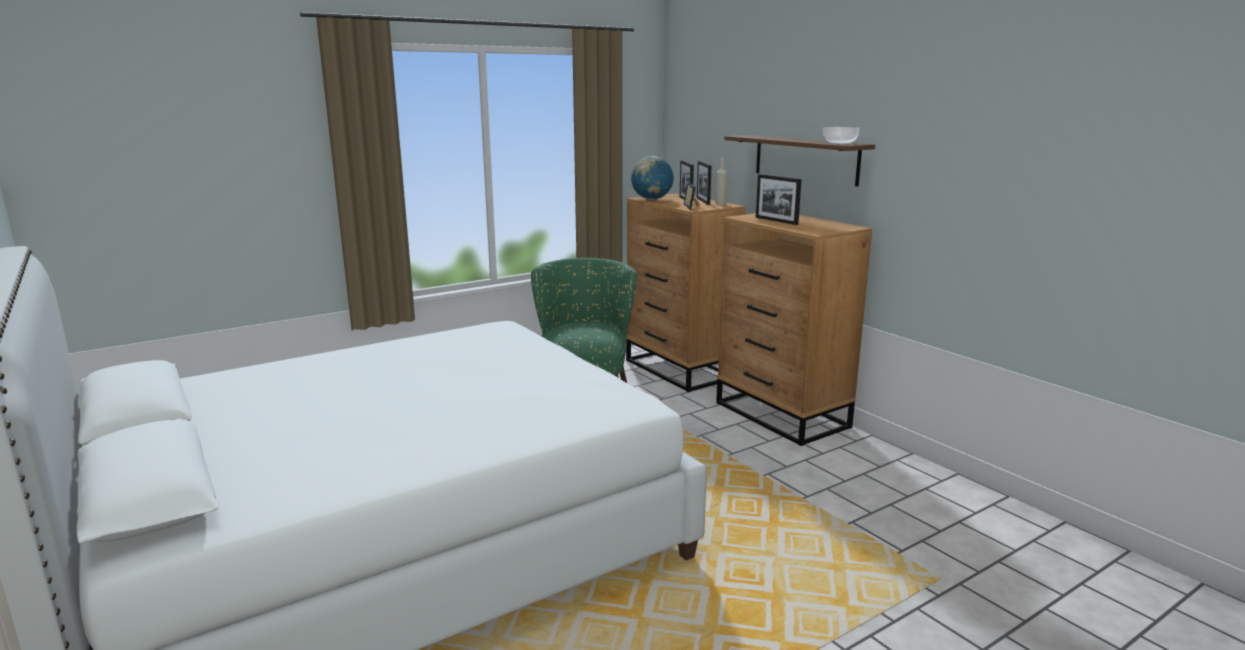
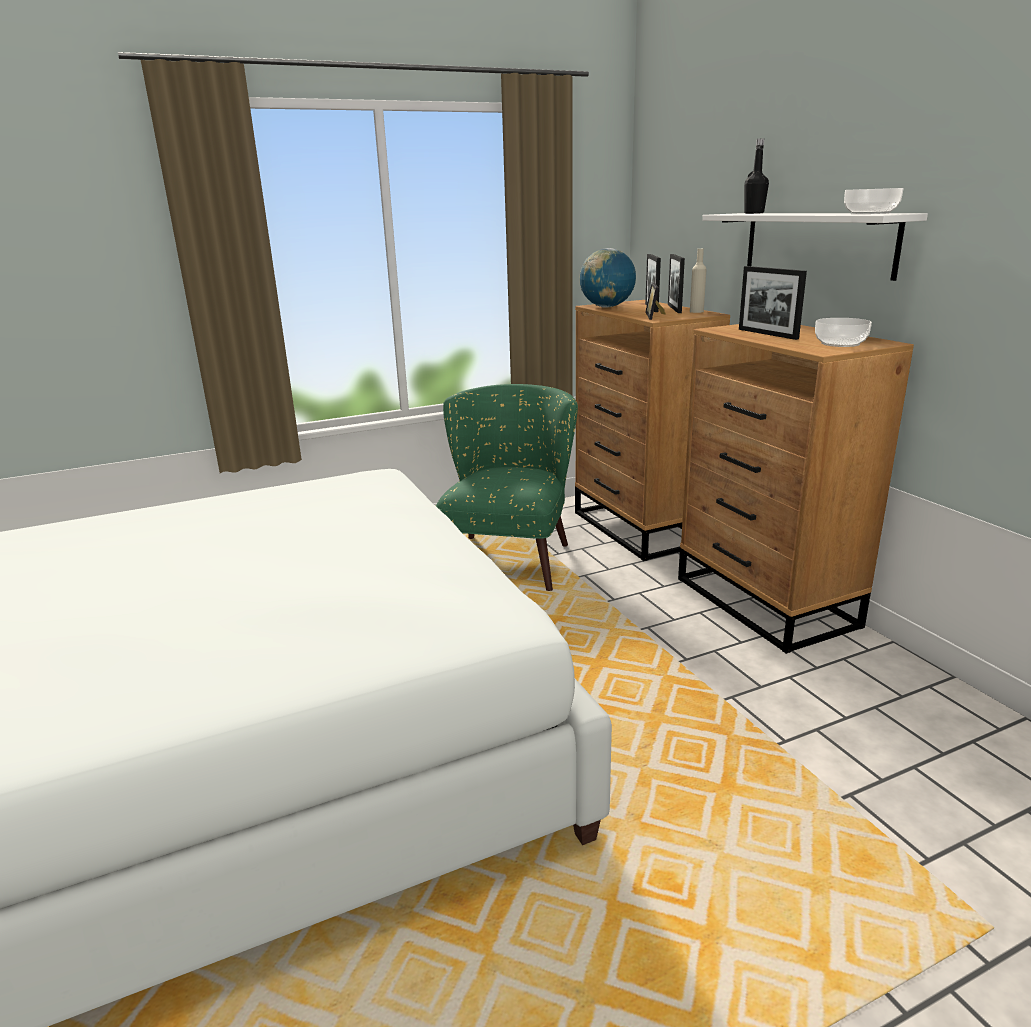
camera: 10 degrees right, 5 degrees up
(760, 136) = (754, 213): none -> black bottle
(805, 159) = (817, 243): brown shelf -> white shelf
(825, 227) = (839, 343): none -> bowl

